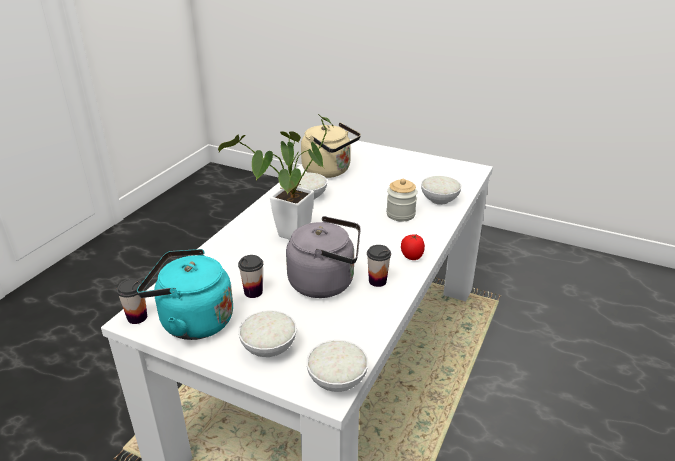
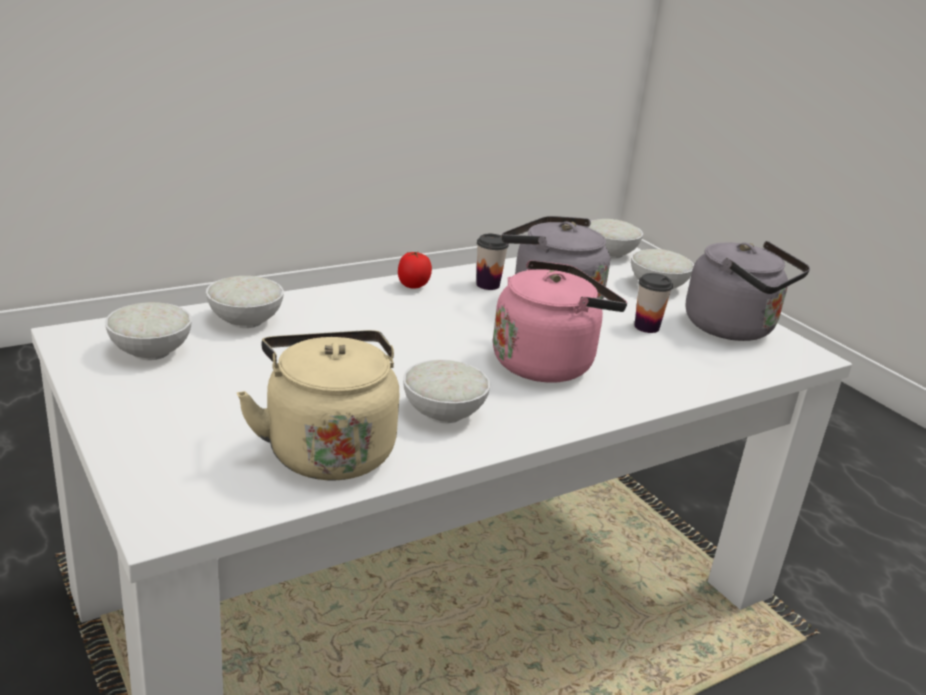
camera: 150 degrees left, 5 degrees down
(137, 317) = (804, 355): cup -> none
(192, 321) = (734, 329): turquoise kettle -> grey kettle
(289, 237) = (547, 363): potted plant -> pink kettle
(400, 214) = (340, 327): jar -> none
(440, 175) = (150, 351): none -> white bowl

